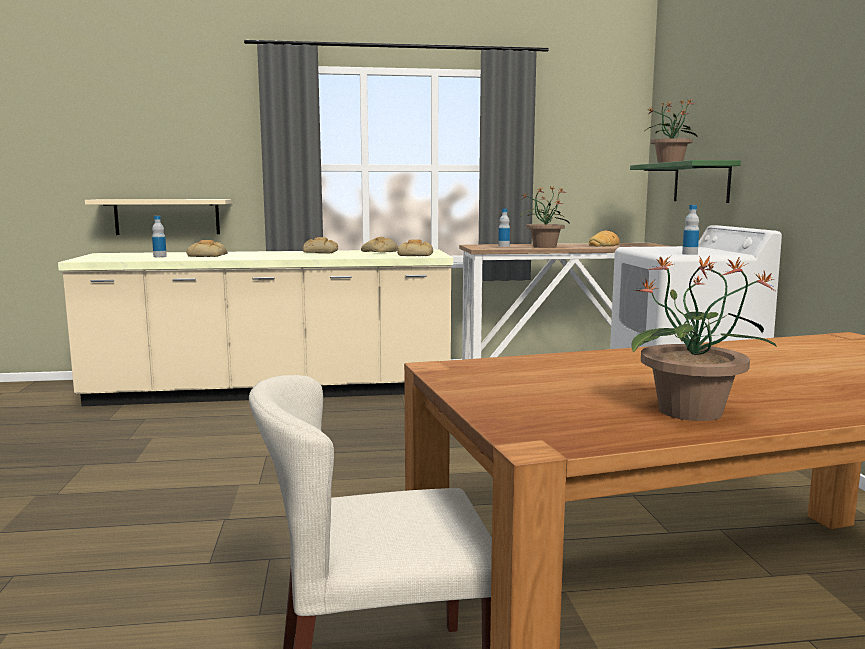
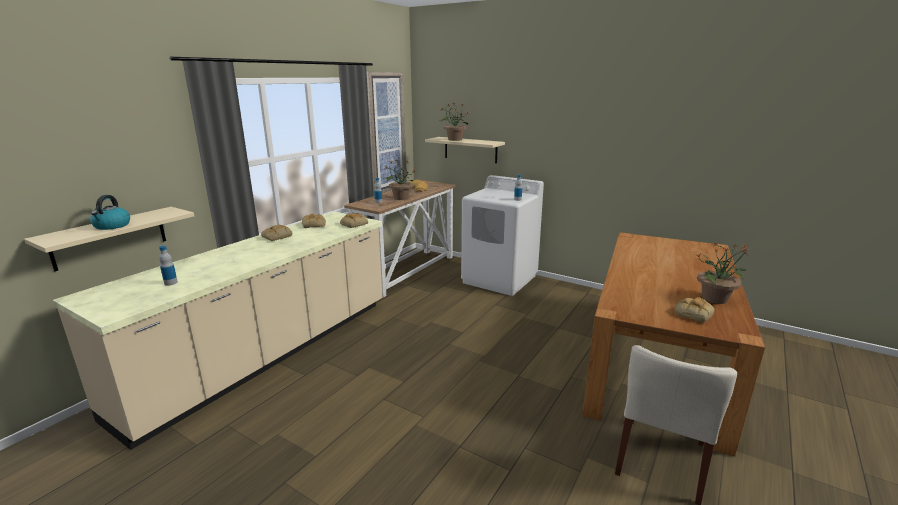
camera: 50 degrees left, 10 degrees up
(154, 199) = (112, 226): none -> kettle
(208, 256) = (211, 268): bread -> bread (693, 313)
(581, 158) = (386, 133): none -> picture
(701, 182) = (470, 149): green shelf -> beige shelf

